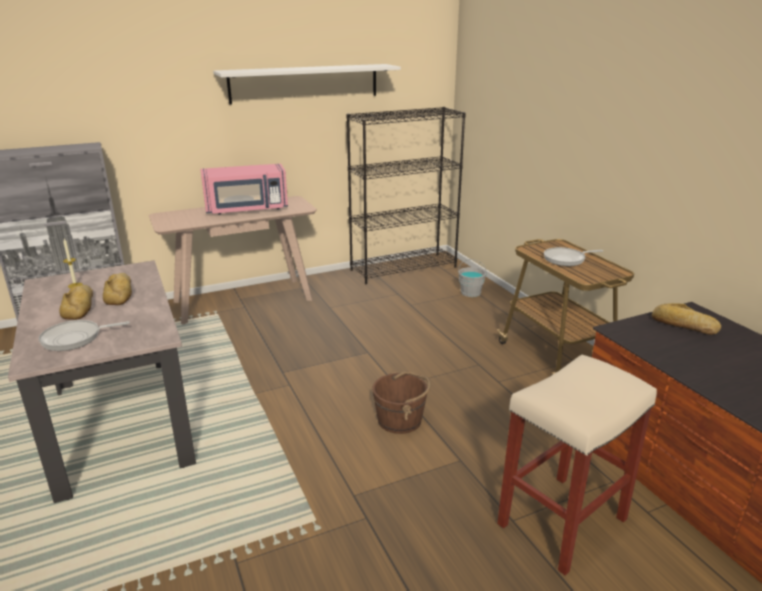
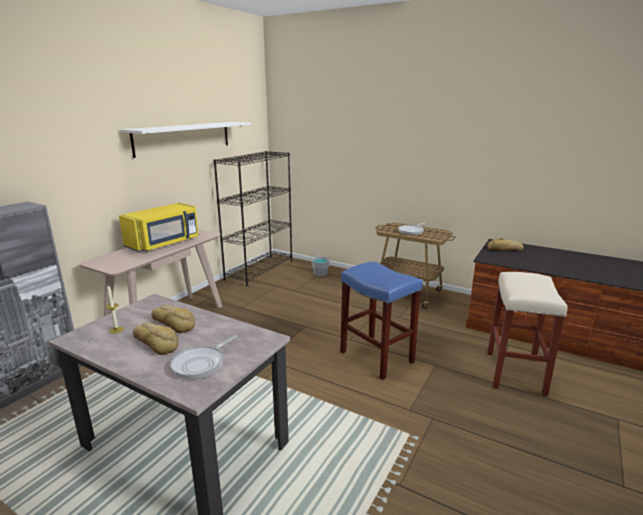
camera: 35 degrees left, 5 degrees down
(247, 209) = (164, 243): pink microwave -> yellow microwave
(400, 420) = (377, 357): brown bucket -> blue stool

